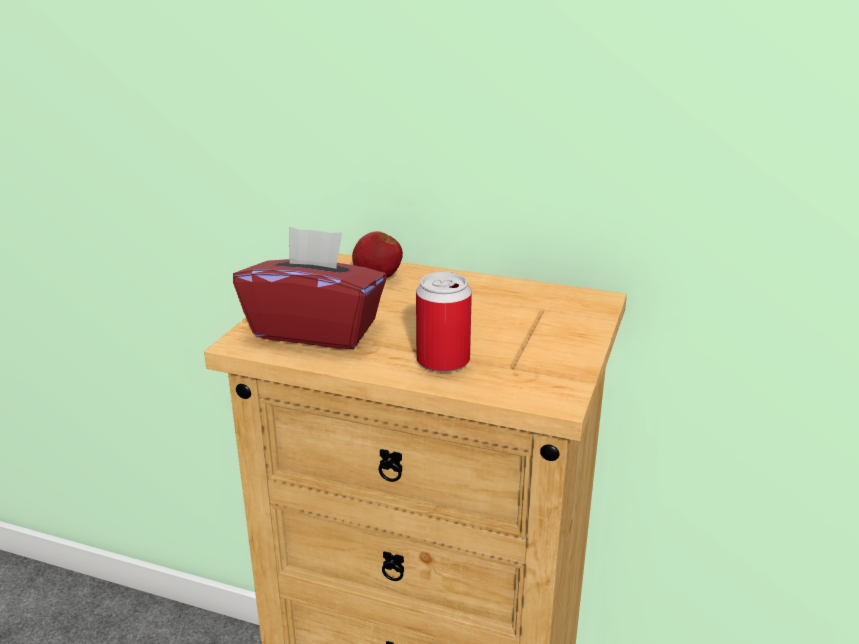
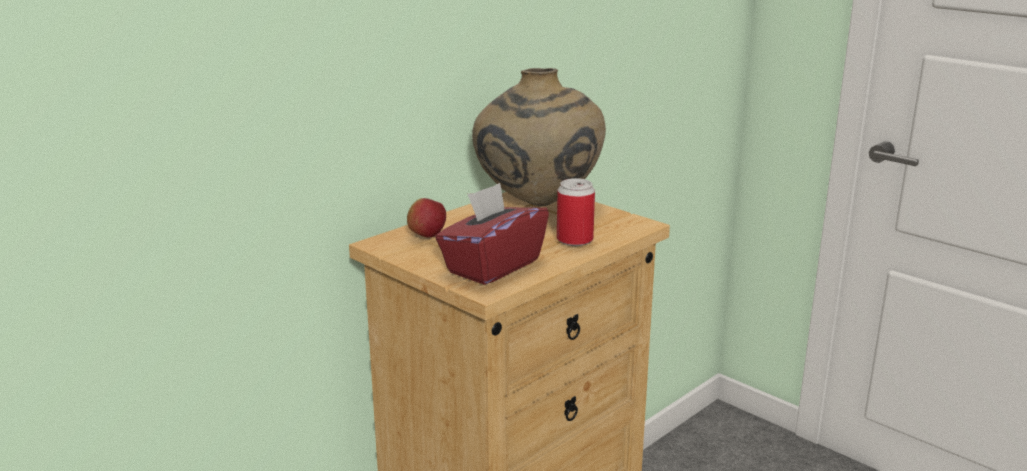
camera: 65 degrees left, 5 degrees down
(543, 312) = (537, 205): none -> beige vase

